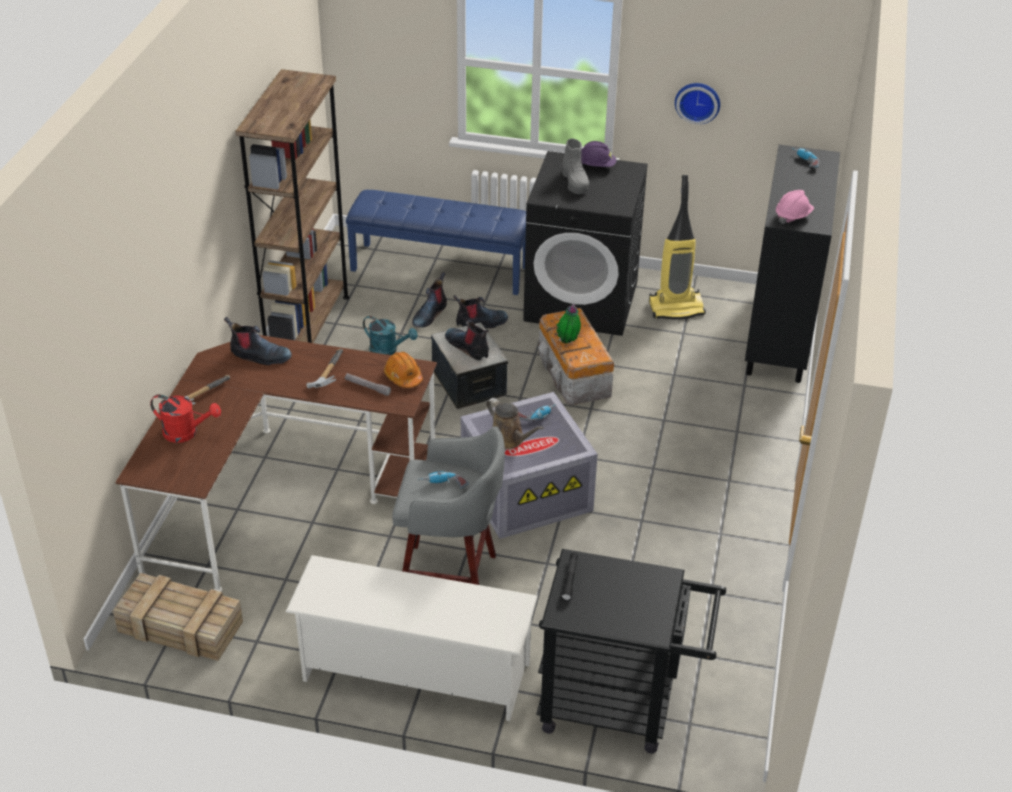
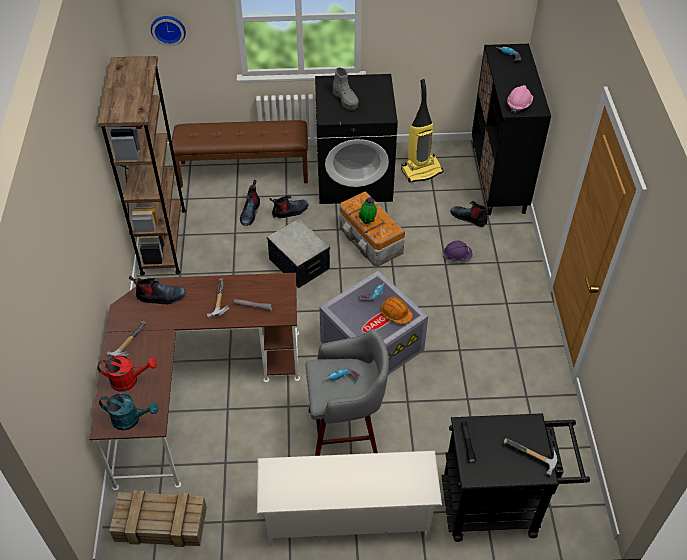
camera: 15 degrees left, 10 degrees up
(388, 350) = (231, 249): turquoise watering can -> turquoise watering can (131, 419)
(403, 377) = (276, 291): orange hard hat -> orange hard hat (396, 314)
(440, 268) = (244, 171): blue bench -> brown bench
(468, 347) = (298, 241): boot -> boot (469, 218)
(509, 439) = (361, 318): brown watering can -> none
(596, 166) = (355, 82): purple hard hat -> purple hard hat (457, 256)
(644, 612) = (530, 458): none -> hammer
(697, 101) = (423, 22): wall clock -> wall clock (168, 29)

